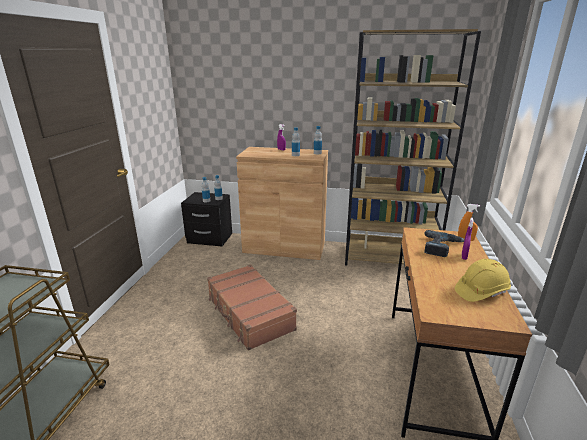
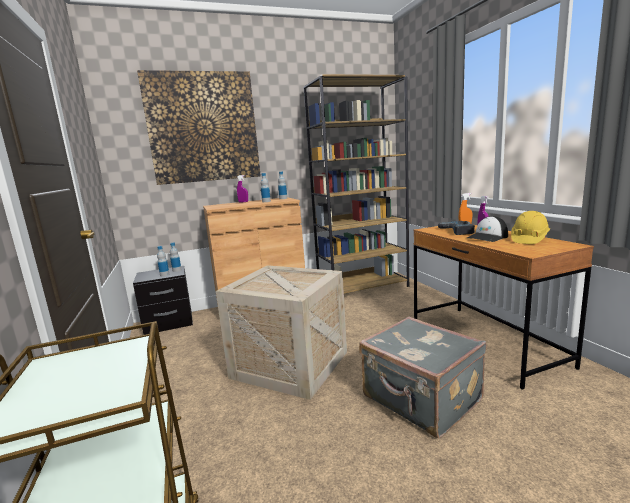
camera: 30 degrees left, 10 degrees down
(249, 313) = (292, 364): brown suitcase -> crate
(256, 74) = (203, 127): none -> picture
(304, 395) = (421, 400): none -> grey suitcase
(446, 270) = (487, 237): none -> cap

